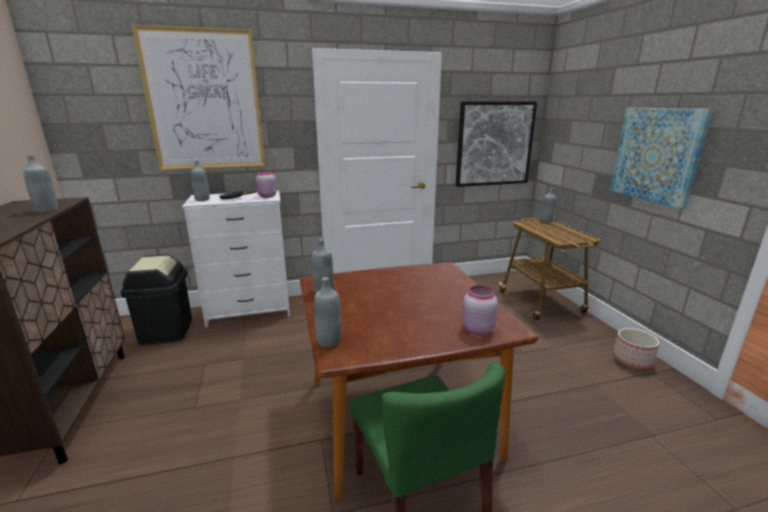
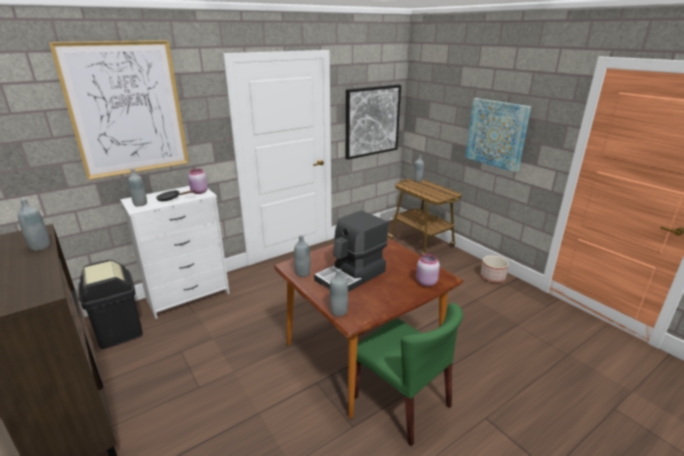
camera: 20 degrees left, 5 degrees up
(380, 304) = (351, 276): none -> coffee machine

